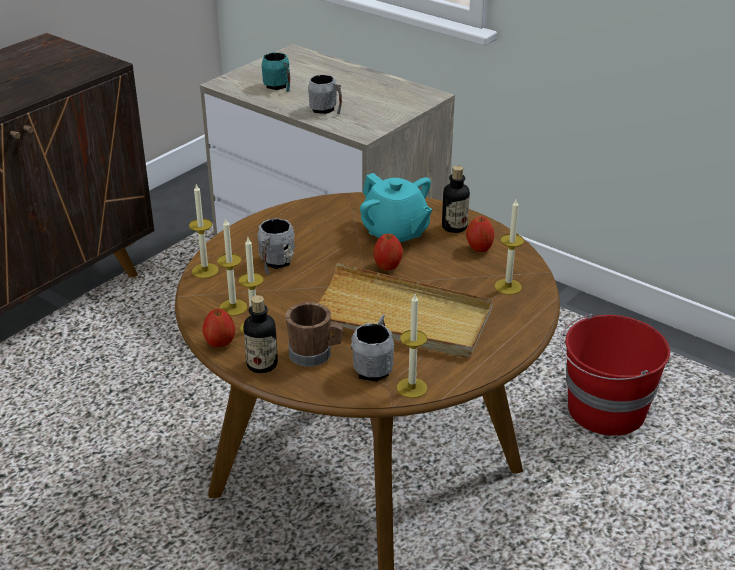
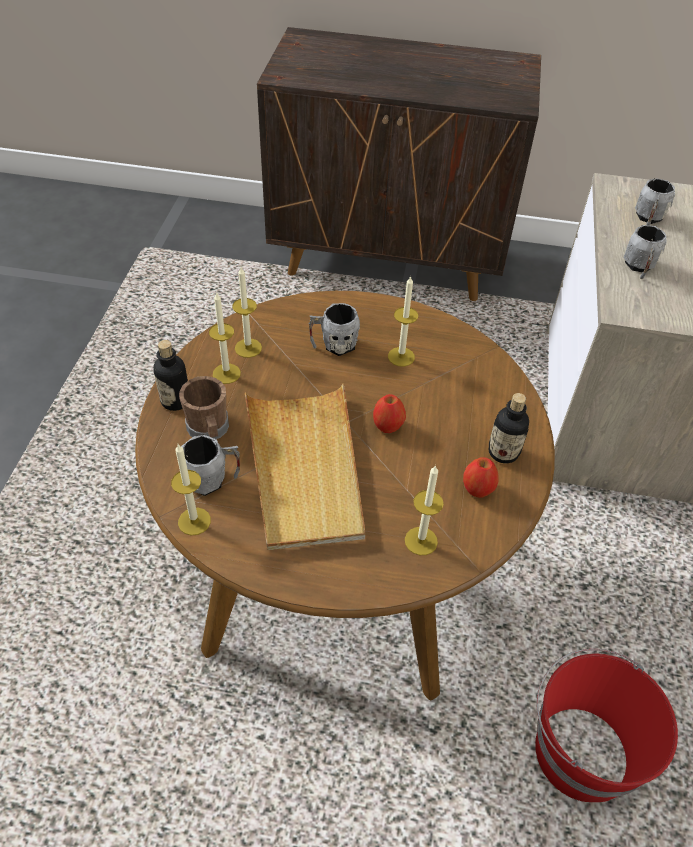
camera: 60 degrees right, 15 degrees up
(205, 270) = (292, 308): candle -> candle (401, 356)
(220, 343) = (191, 362): apple -> none
(279, 87) = (648, 219): turquoise mug -> grey mug
(395, 233) = (451, 409): turquoise teapot -> none

